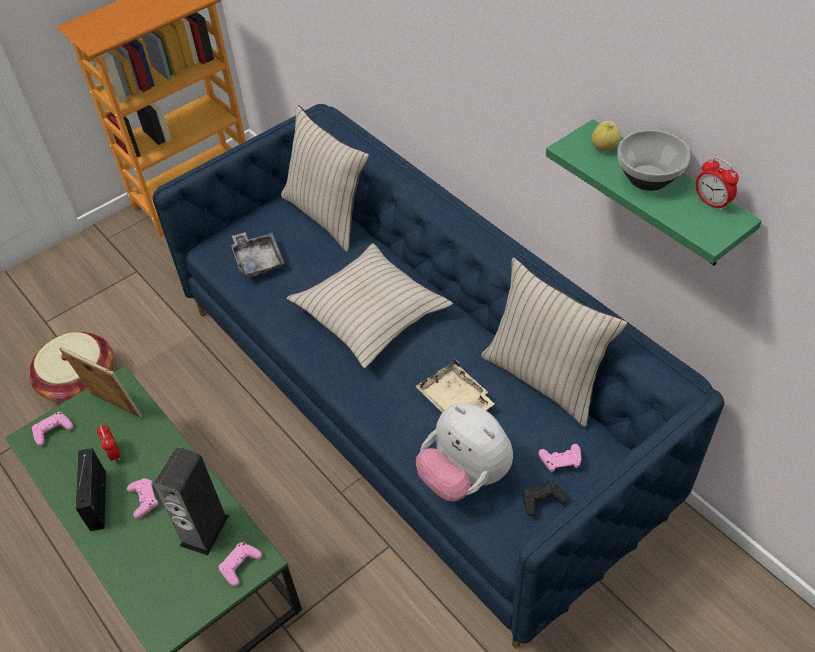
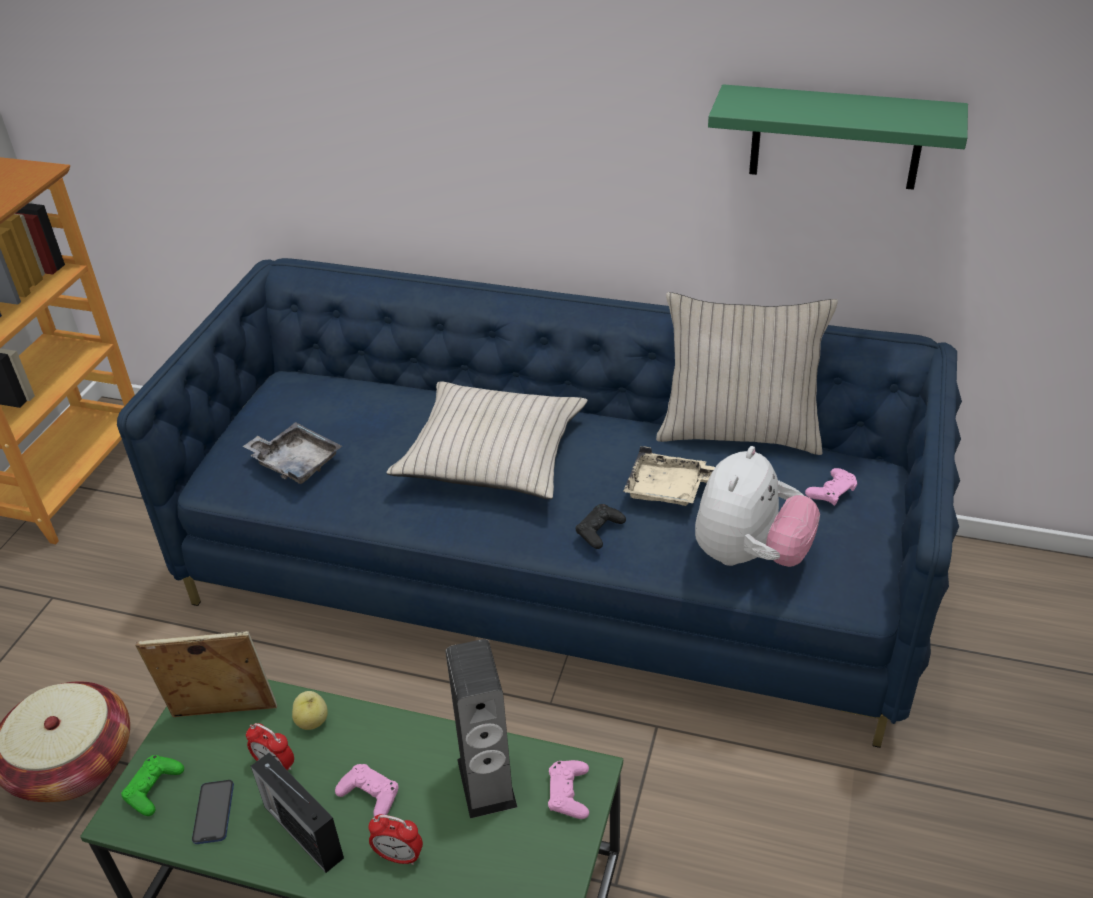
camera: 35 degrees left, 10 degrees down
(53, 430) = (153, 788): pink game controller -> green game controller
(68, 462) = (213, 813): none -> phone
(327, 215) = (343, 385): beige pillow -> none
(464, 476) = (749, 555): plush toy -> plush toy turned 75 degrees counterclockwise
(542, 500) = (849, 536): black game controller -> black game controller (599, 530)
(605, 147) = (764, 98): apple -> apple (312, 721)
(648, 179) = (835, 107): bowl -> none
(711, 202) = (912, 105): alarm clock -> alarm clock (399, 856)

